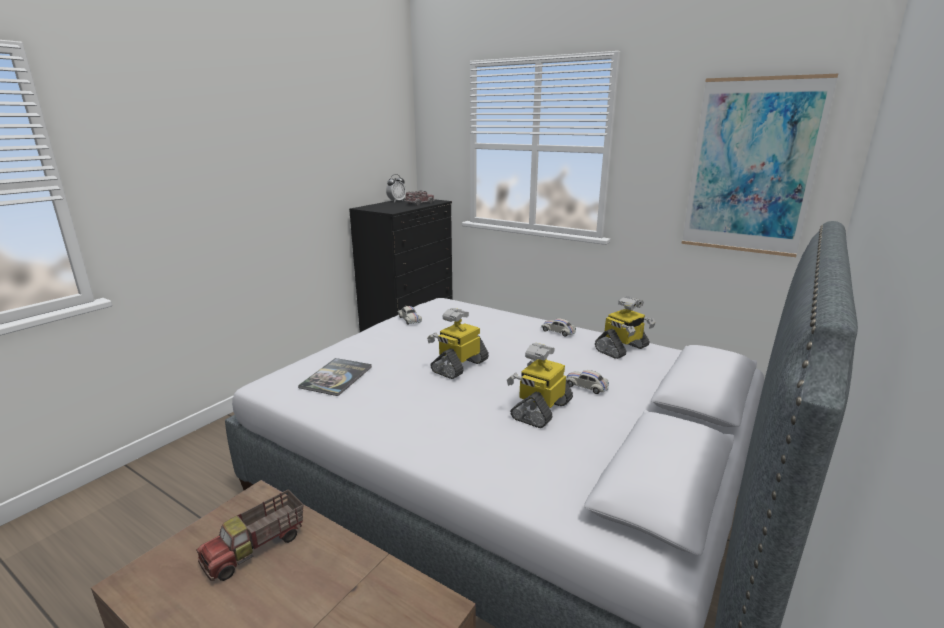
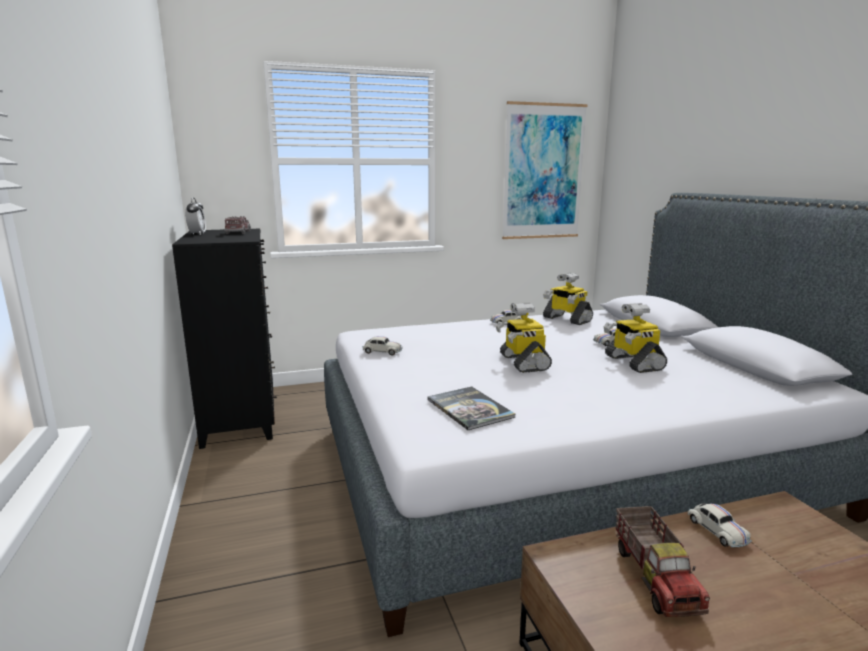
camera: 50 degrees left, 5 degrees down
(350, 568) = (717, 531): none -> white toy car
(622, 349) = (566, 319): toy robot -> toy robot turned 135 degrees clockwise

